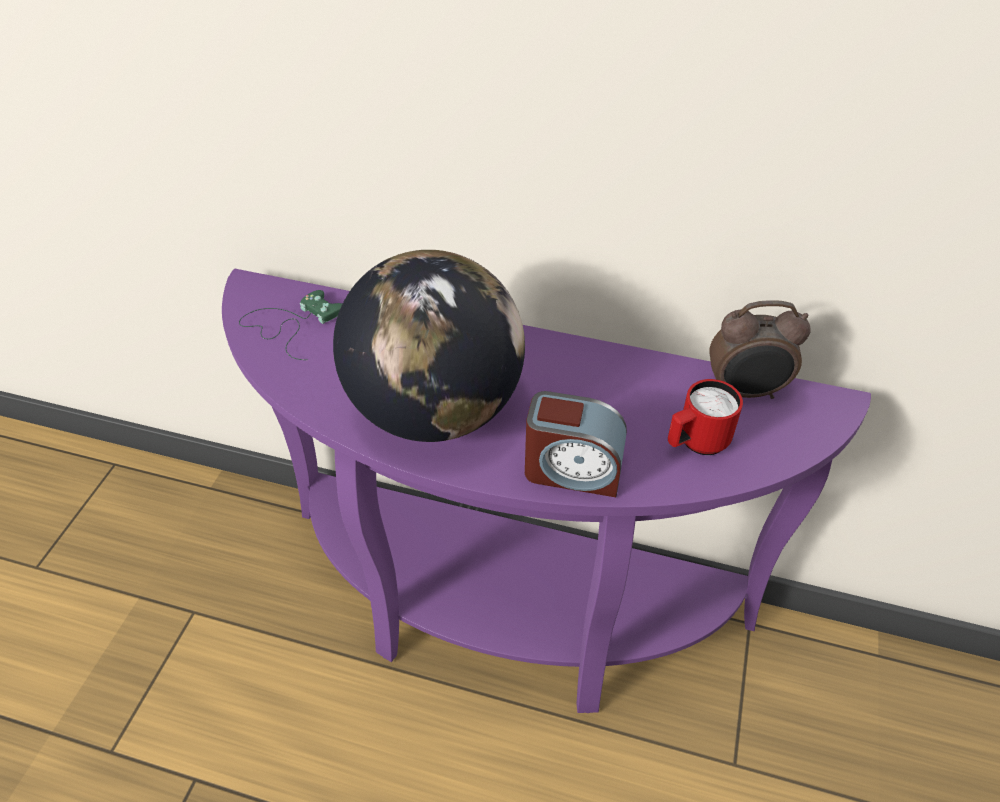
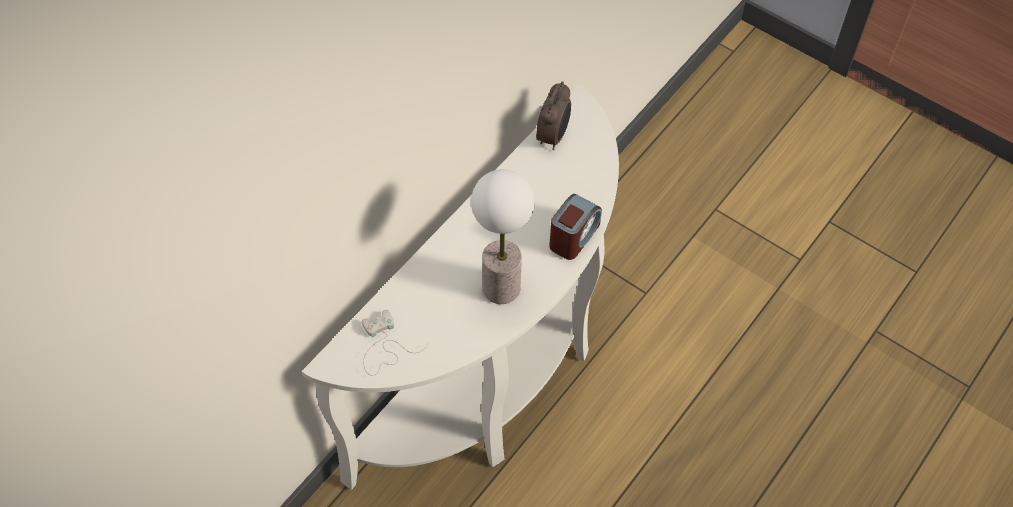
camera: 70 degrees left, 10 degrees up
(291, 324) = (384, 346): green game controller -> white game controller
(435, 411) = (501, 287): globe -> table lamp
(503, 613) = (496, 378): purple console table -> white console table
(696, 443) = (579, 175): red mug -> none

